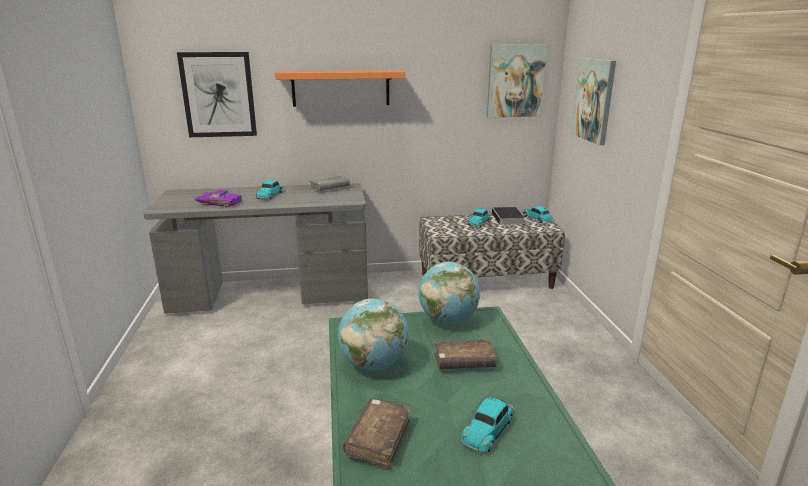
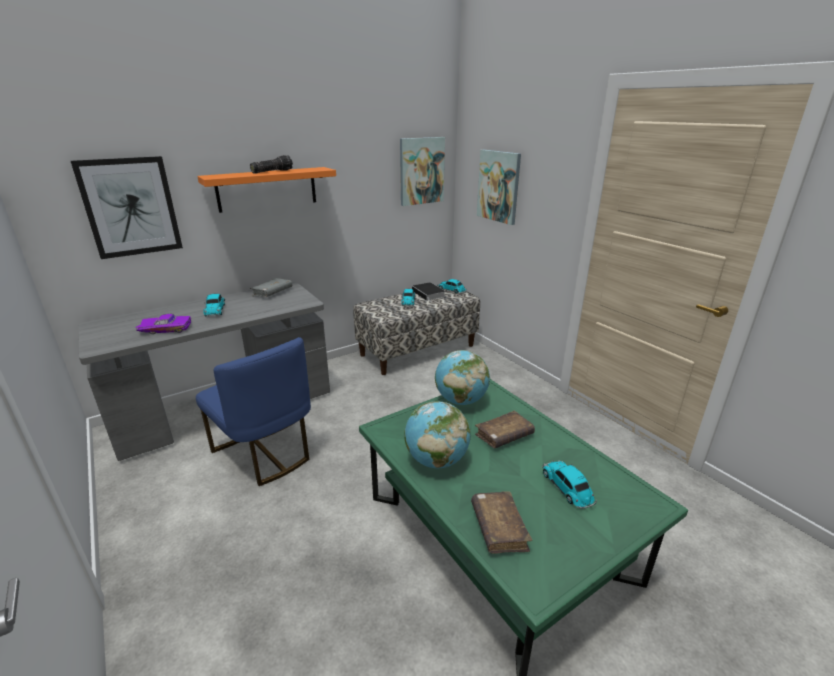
camera: 25 degrees left, 5 degrees up
(276, 338) = (265, 453): none -> blue chair
(344, 70) = (272, 171): none -> flashlight
(488, 429) = (567, 488): toy car -> toy car turned 150 degrees clockwise

